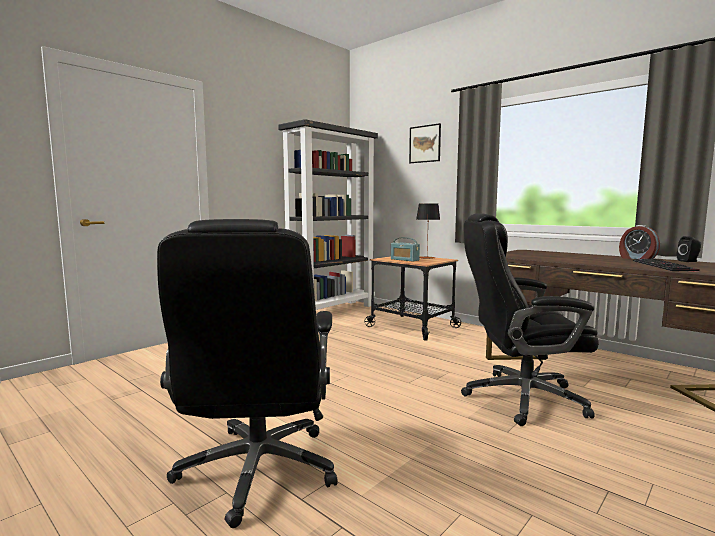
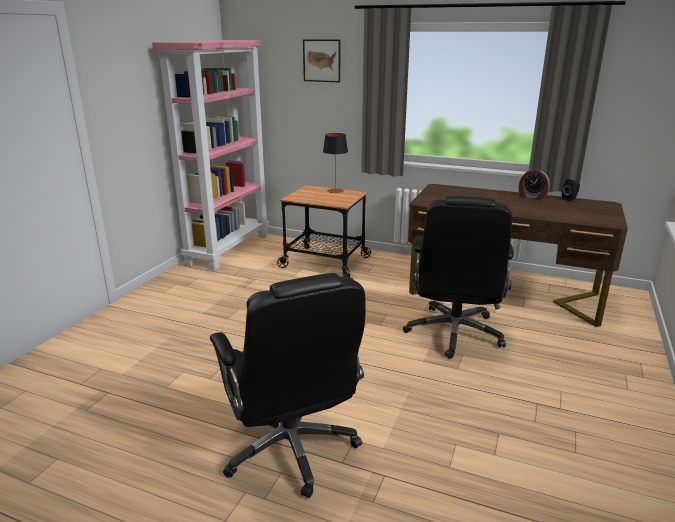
camera: 20 degrees left, 15 degrees up
(332, 310) = (228, 249): black bookcase -> pink bookcase
(404, 260) = (317, 198): radio -> none
(521, 398) = (454, 333): black office chair -> black office chair turned 60 degrees counterclockwise
(664, 266) = (557, 211): keyboard -> none

